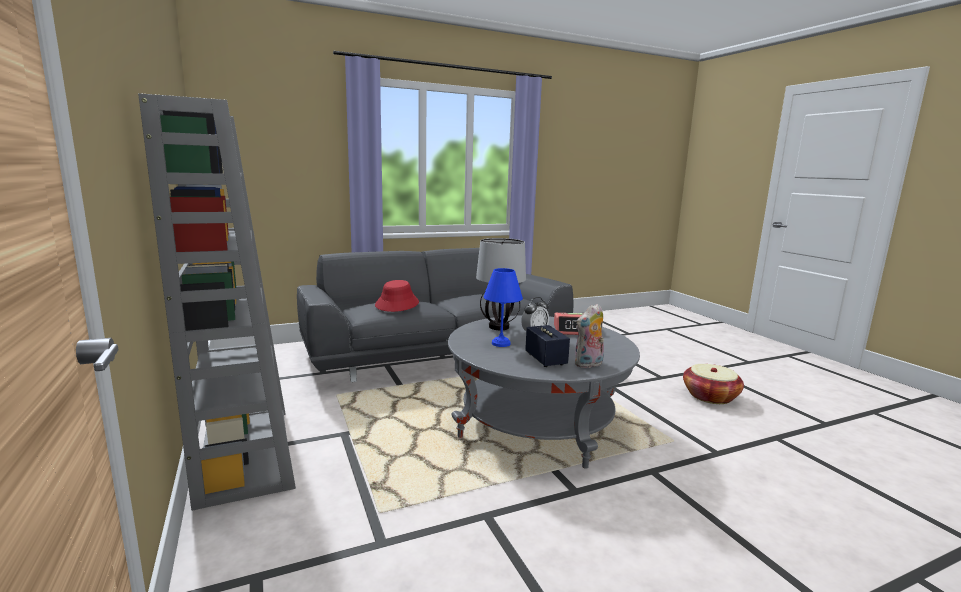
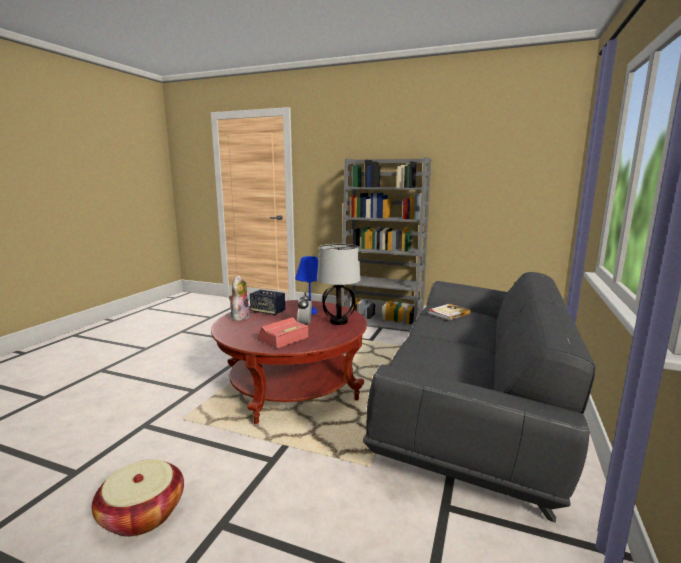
camera: 135 degrees right, 0 degrees up
(397, 304) = (448, 313): red hat -> book
(537, 422) = (292, 387): grey coffee table -> red coffee table

